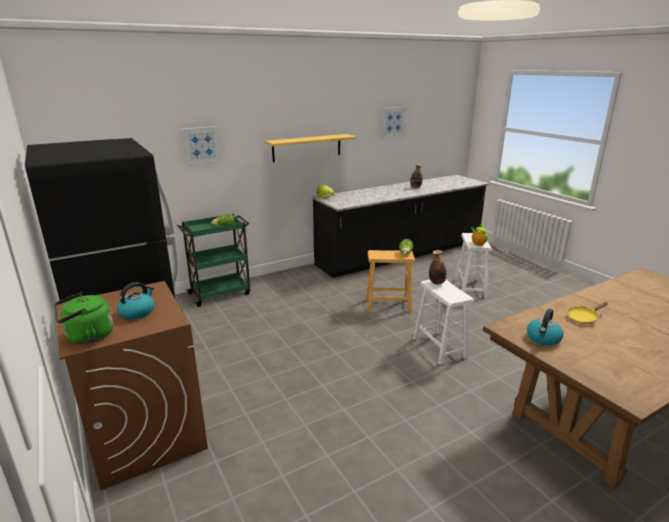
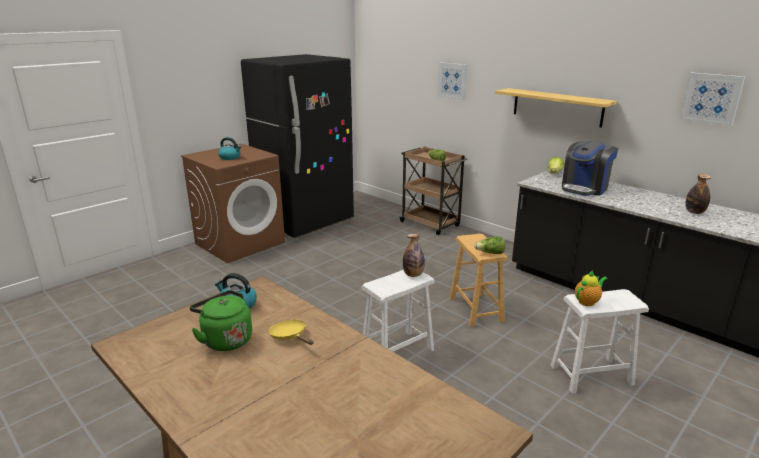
camera: 75 degrees right, 0 degrees up
(87, 337) = (201, 155): green kettle -> green kettle (225, 339)
(220, 293) = (430, 224): green cart -> brown cart
(362, 197) = (585, 188): none -> coffee machine

